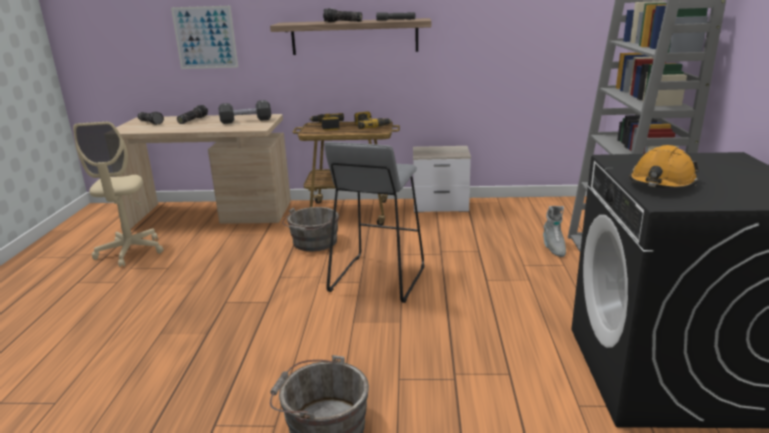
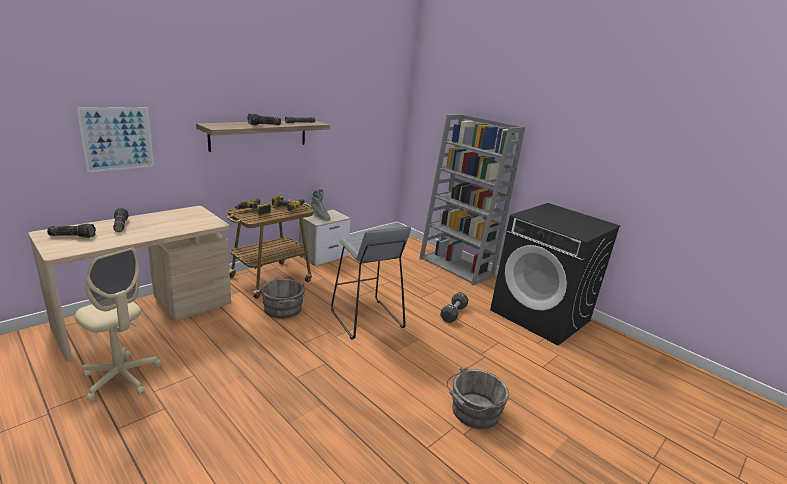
camera: 50 degrees left, 0 degrees up
(246, 121) = (184, 218): black dumbbell -> black dumbbell (453, 313)
(553, 248) = (422, 267): grey boot -> grey boot (319, 216)
(661, 184) = (562, 226): orange hard hat -> none

